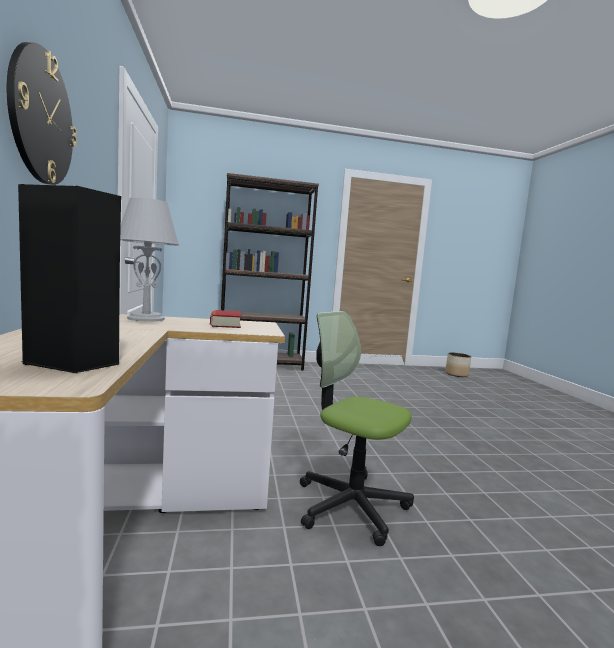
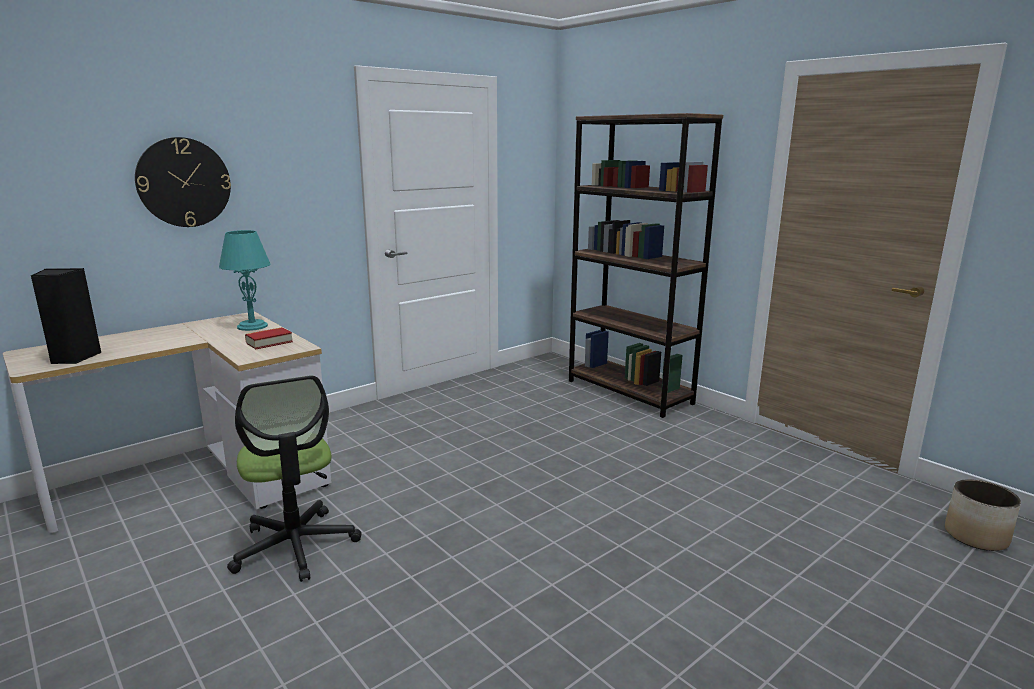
camera: 60 degrees right, 10 degrees up
(146, 318) = (252, 326): grey table lamp -> turquoise table lamp
(351, 505) = (295, 546): office chair -> office chair turned 150 degrees clockwise

